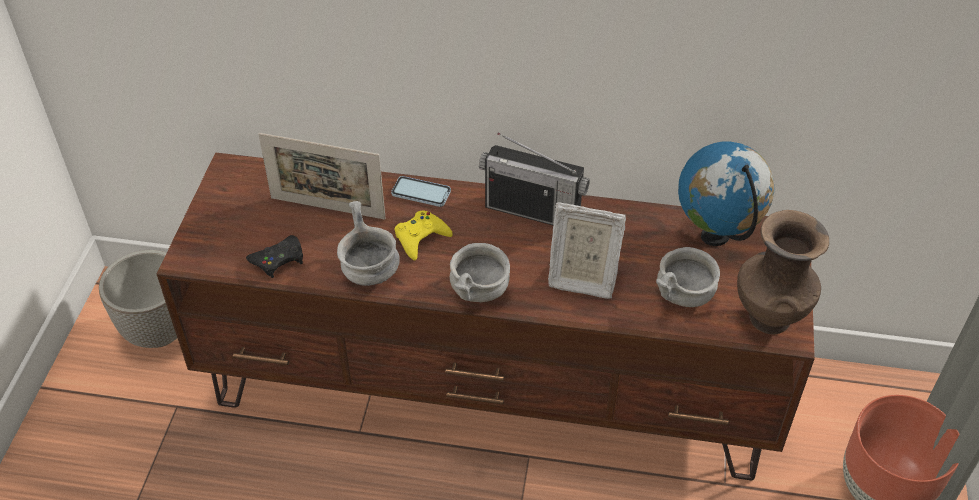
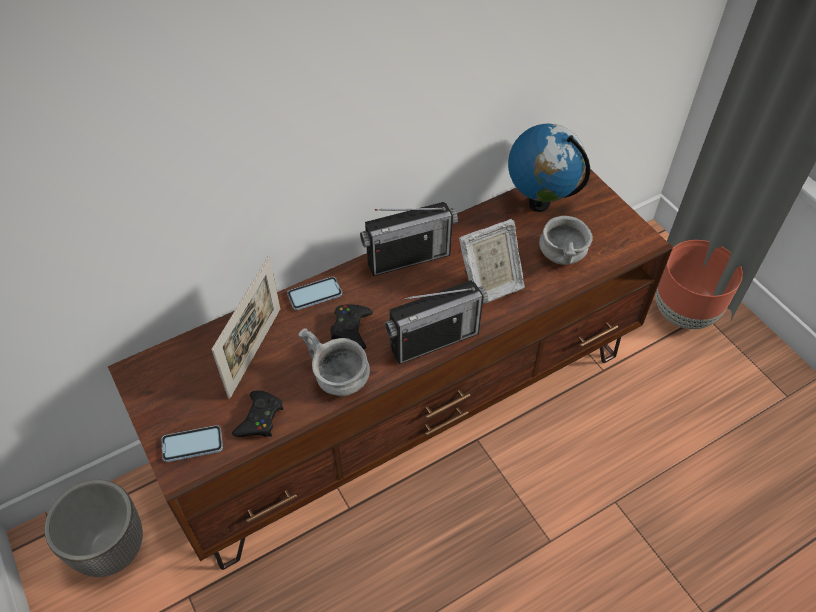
camera: 40 degrees left, 5 degrees up
(213, 246) = (192, 444): none -> phone
(327, 208) = (255, 352): picture frame -> picture frame turned 45 degrees counterclockwise
(421, 238) = (351, 329): yellow game controller -> black game controller
(479, 291) = (434, 340): grey bowl -> radio
(768, 317) = (623, 237): brown vase -> none

